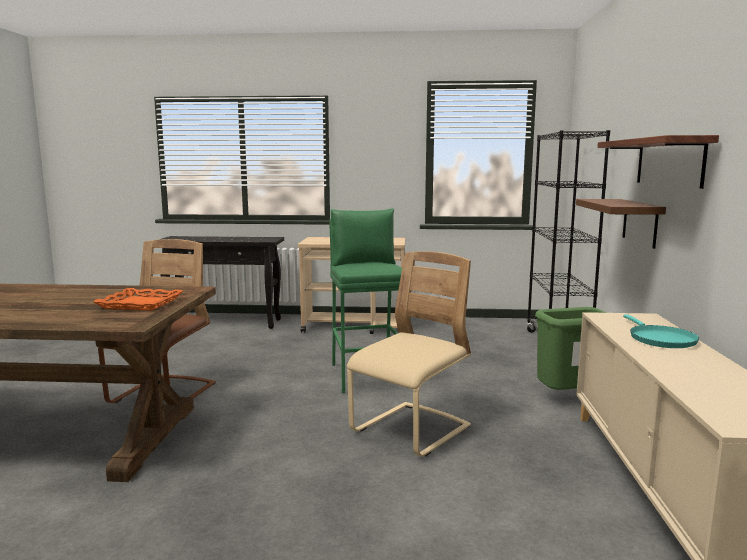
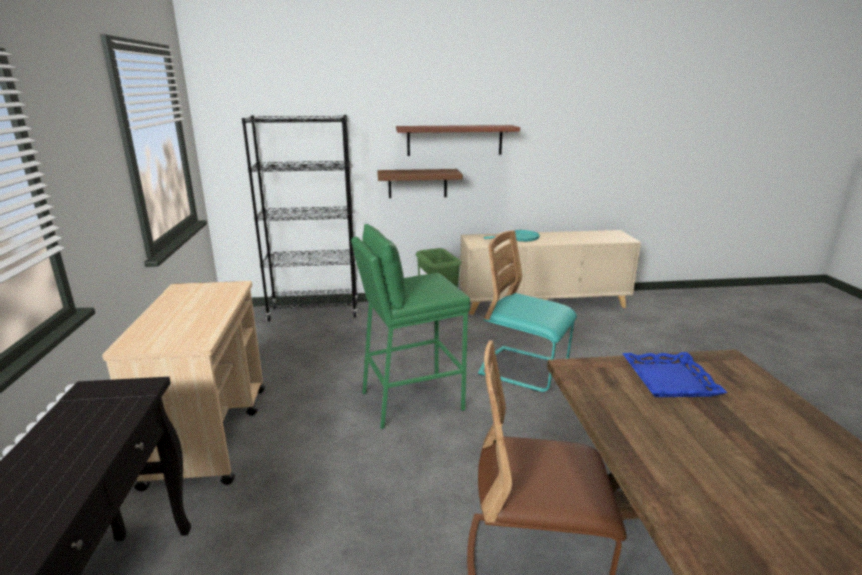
camera: 100 degrees left, 10 degrees up
(141, 304) = (668, 380): orange tray -> blue tray
(411, 431) = (524, 369): beige chair -> turquoise chair

